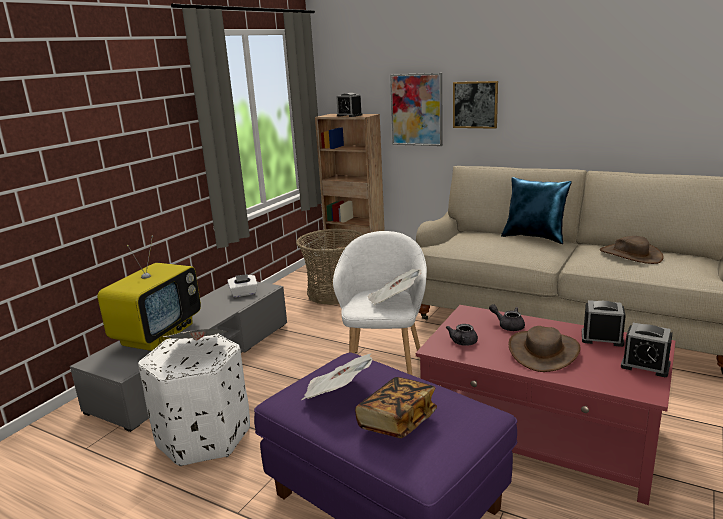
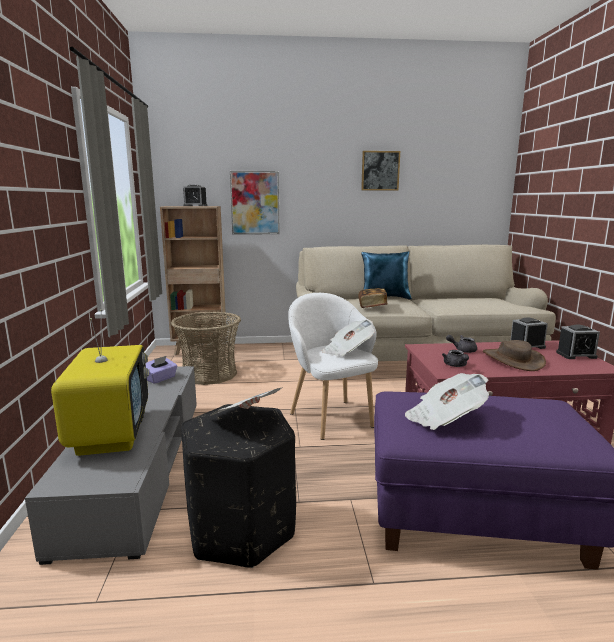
camera: 35 degrees left, 5 degrees down
(203, 437) = (240, 529): white ottoman -> black ottoman
(244, 293) = (160, 379): white tissue box -> purple tissue box
(397, 421) = (528, 422): book -> book (372, 306)
(475, 104) = (308, 198): picture -> picture (380, 171)
(630, 255) = (462, 300): brown hat -> none

